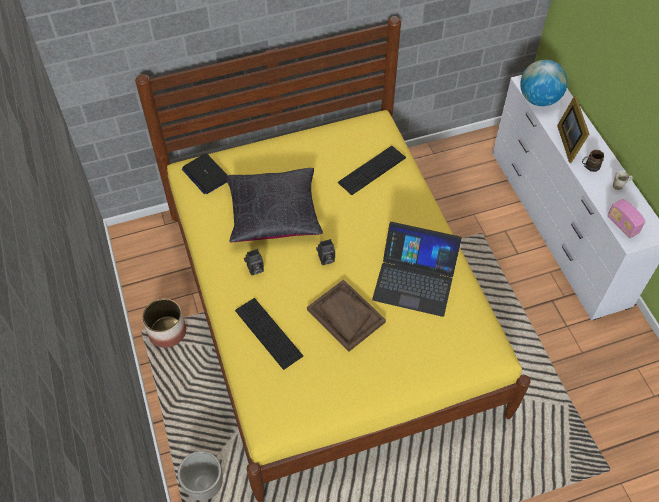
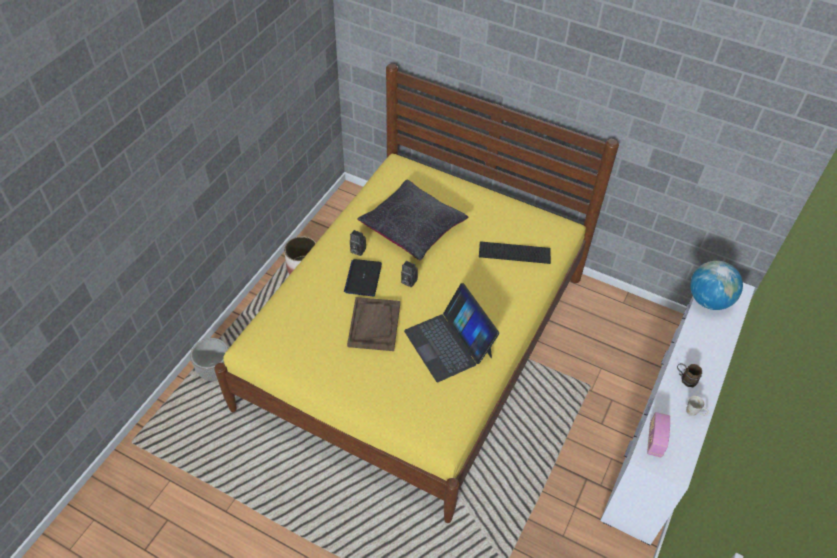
camera: 45 degrees right, 5 degrees down
(206, 174) = (402, 173): laptop -> laptop (363, 278)
(268, 333) = (316, 293): keyboard -> none
(570, 142) = (693, 349): picture frame -> none

